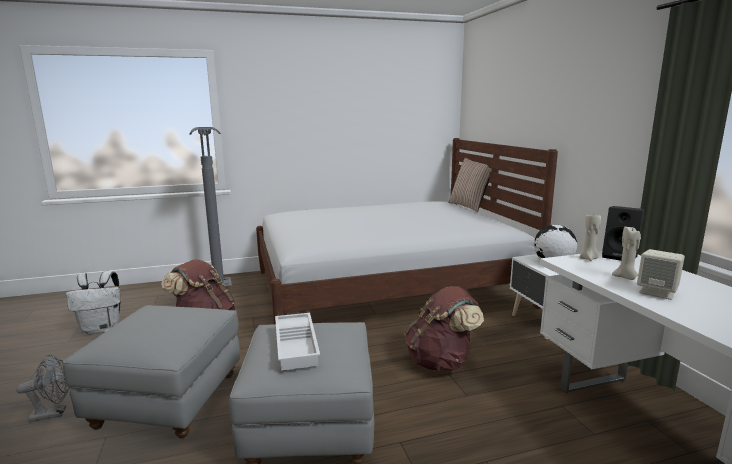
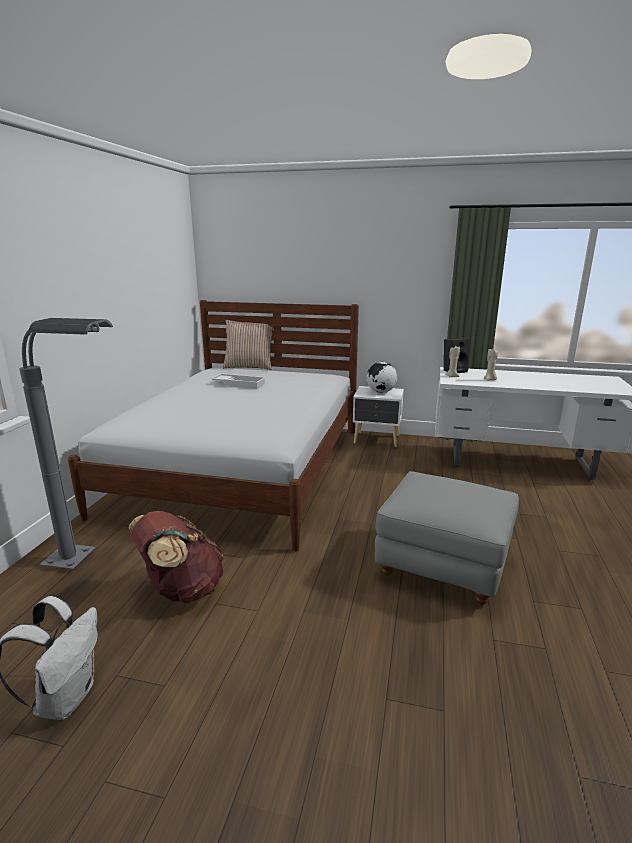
camera: 60 degrees left, 5 degrees up
(54, 413) = (300, 754): grey fan -> none
(168, 401) = (347, 642): grey ottoman -> none
(297, 345) = (455, 496): white tray -> white tray (239, 384)
(441, 362) = (394, 488): brown backpack -> none
(657, 292) = (515, 382): beige speaker -> none

